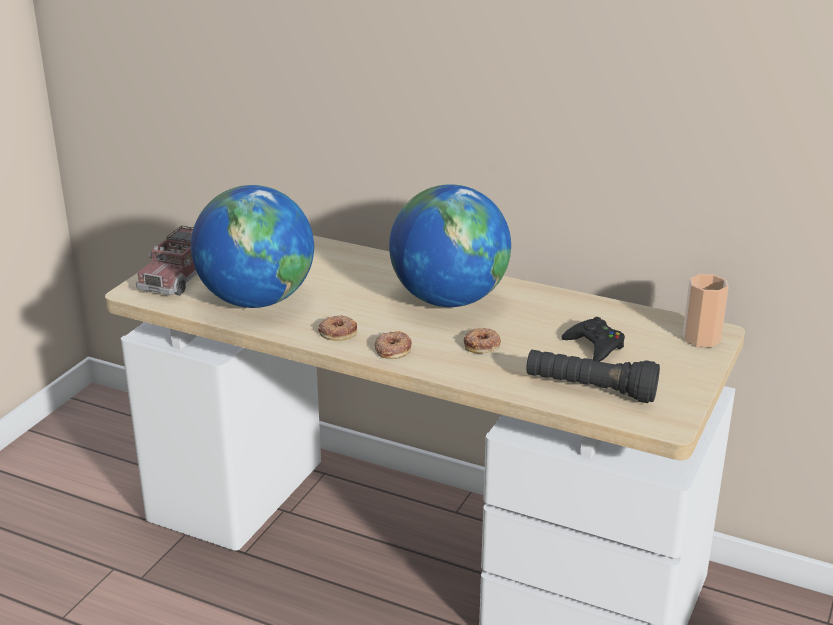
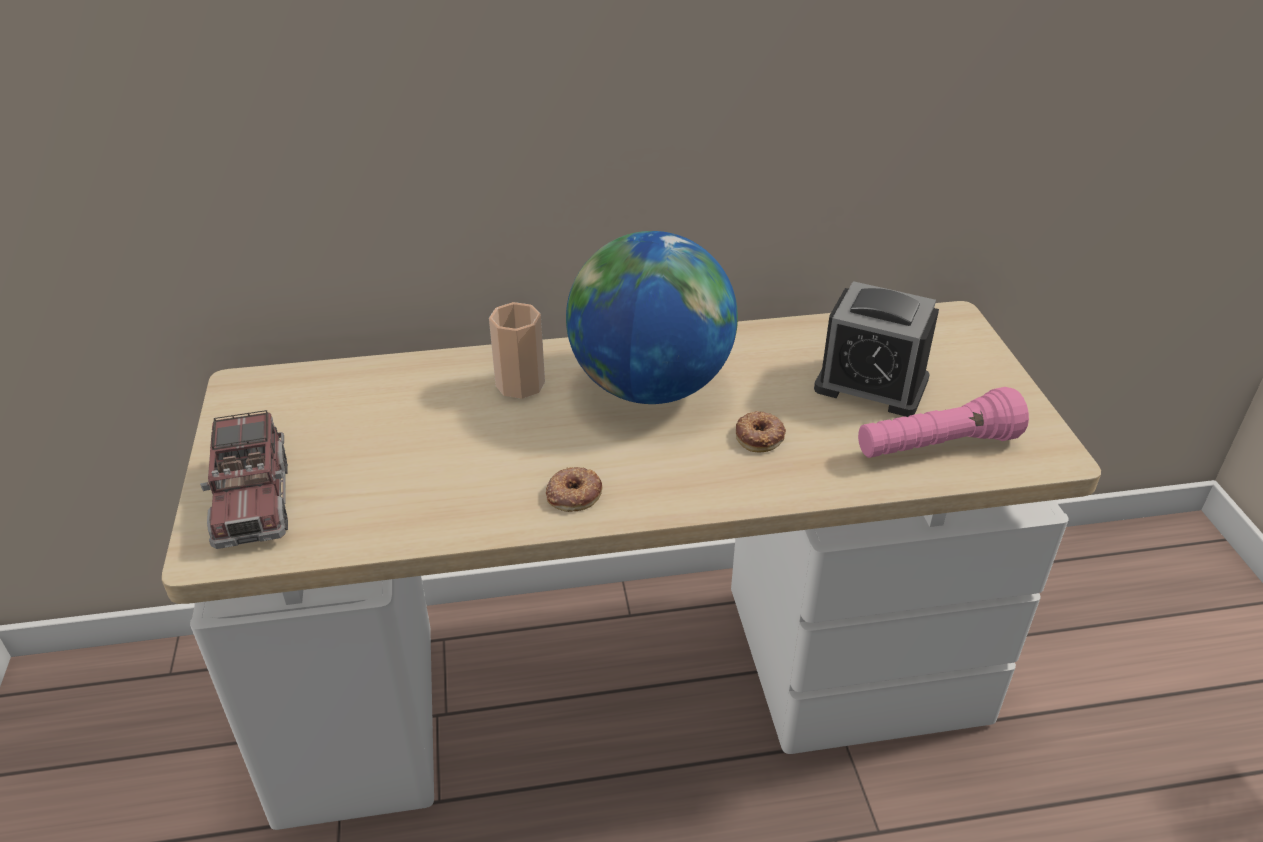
camera: 35 degrees left, 10 degrees up
(256, 300) = (410, 490): globe -> none
(392, 349) = (669, 490): donut -> none
(590, 390) = (936, 447): black flashlight -> pink flashlight
(595, 346) = (871, 384): black game controller -> alarm clock
(701, 338) = (951, 331): cup -> cup (520, 384)

